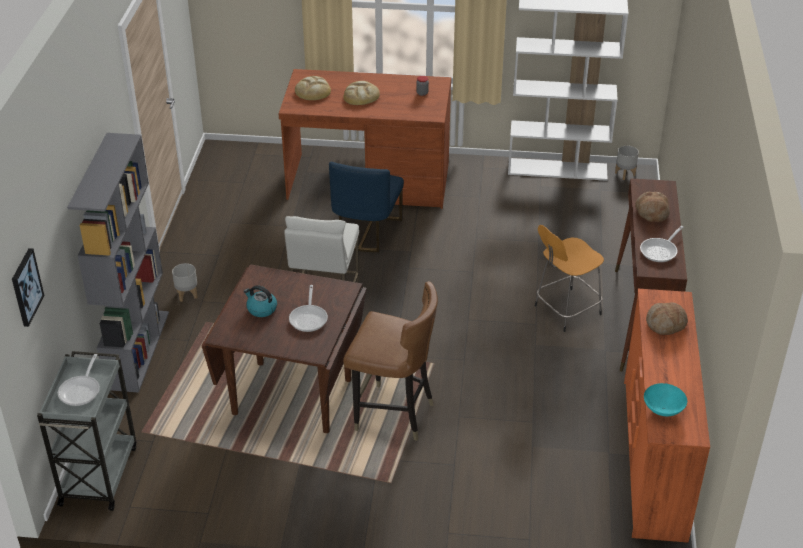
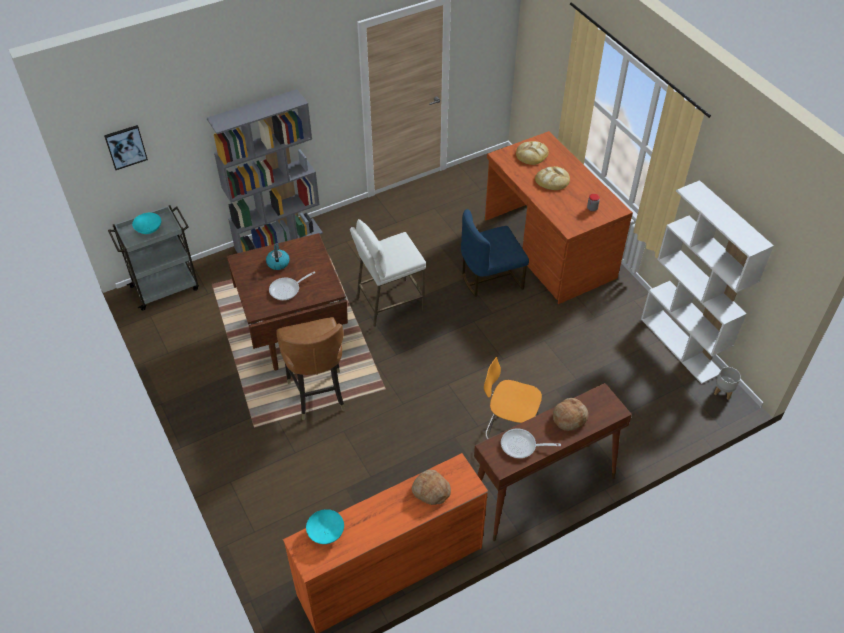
camera: 55 degrees right, 10 degrees up
(81, 390) = (149, 230): frying pan -> turquoise bowl
(187, 294) = (346, 231): grey planter -> none

